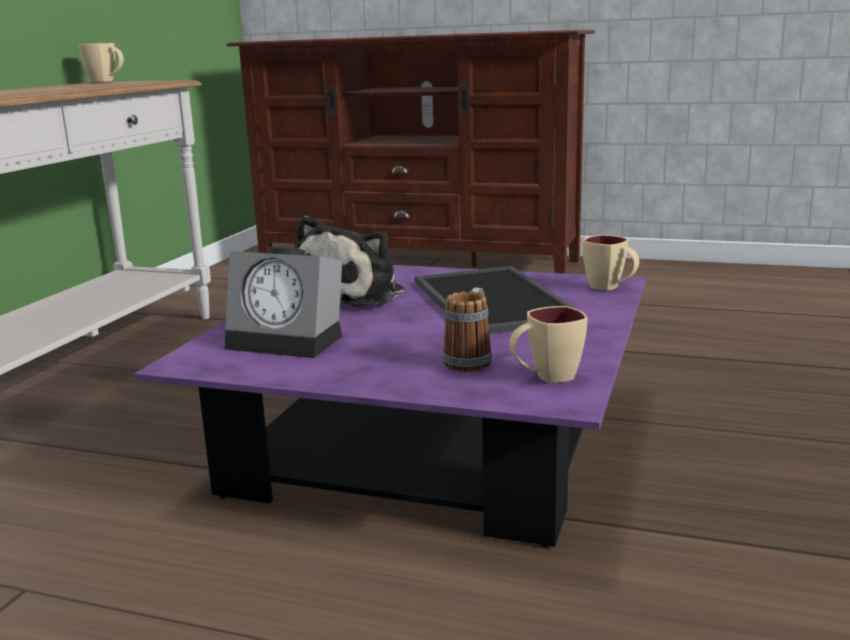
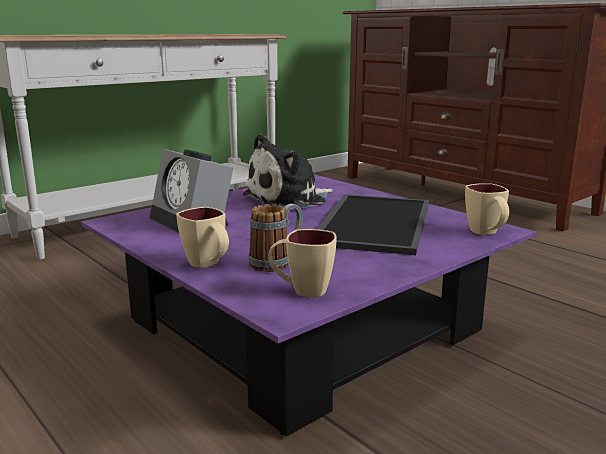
camera: 30 degrees right, 0 degrees up
(107, 81) = (234, 33): beige mug -> beige mug (208, 265)

